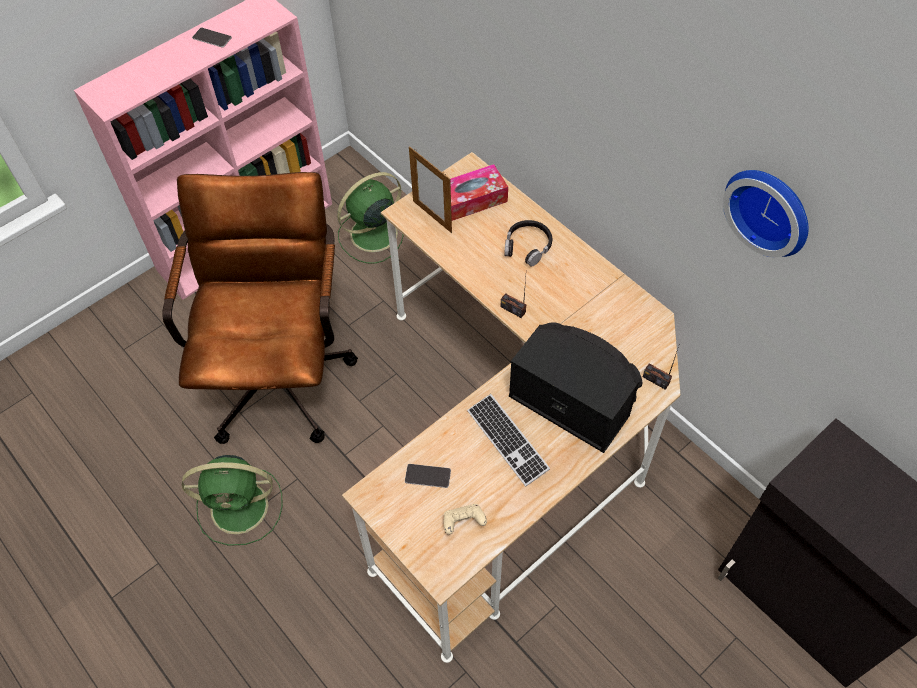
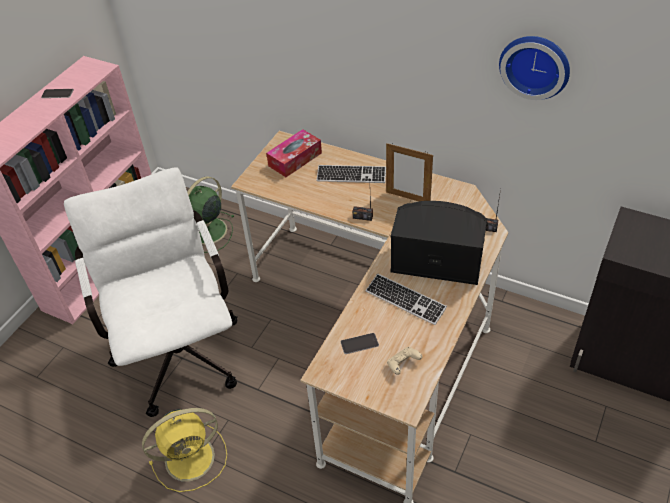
camera: 20 degrees left, 10 degrees down
(242, 507) = (192, 457): green fan -> yellow fan
(280, 371) = (177, 348): brown office chair -> white office chair
(432, 216) = (271, 178): picture frame -> picture frame (408, 198)
(527, 246) = (351, 175): black headphones -> keyboard

